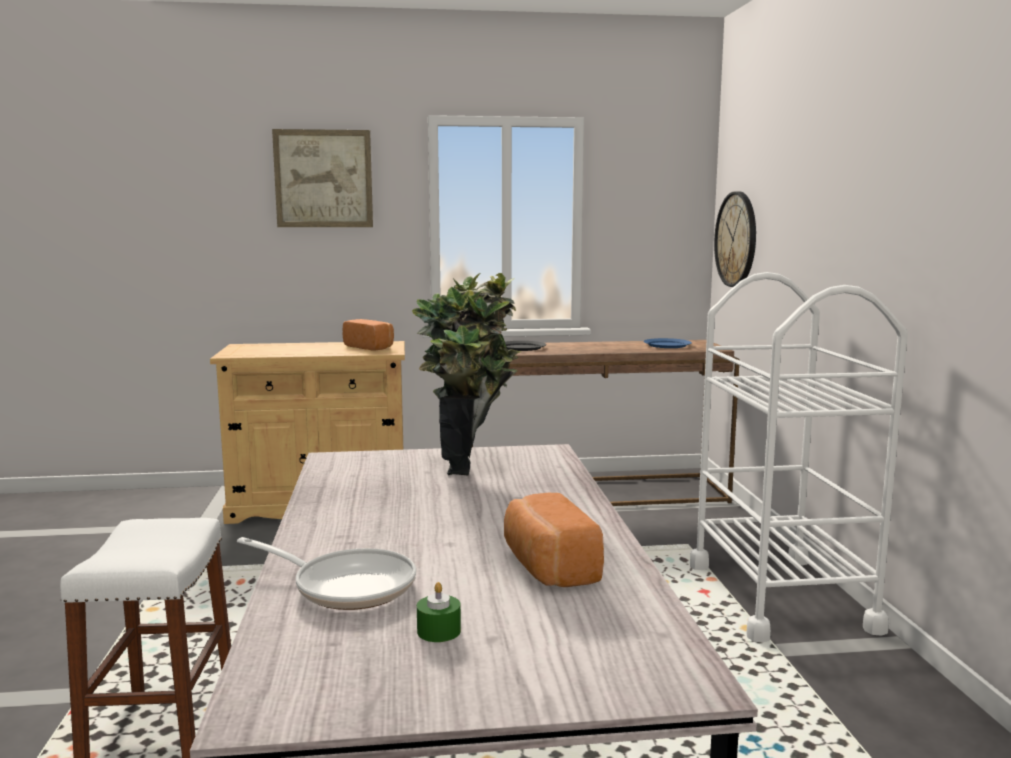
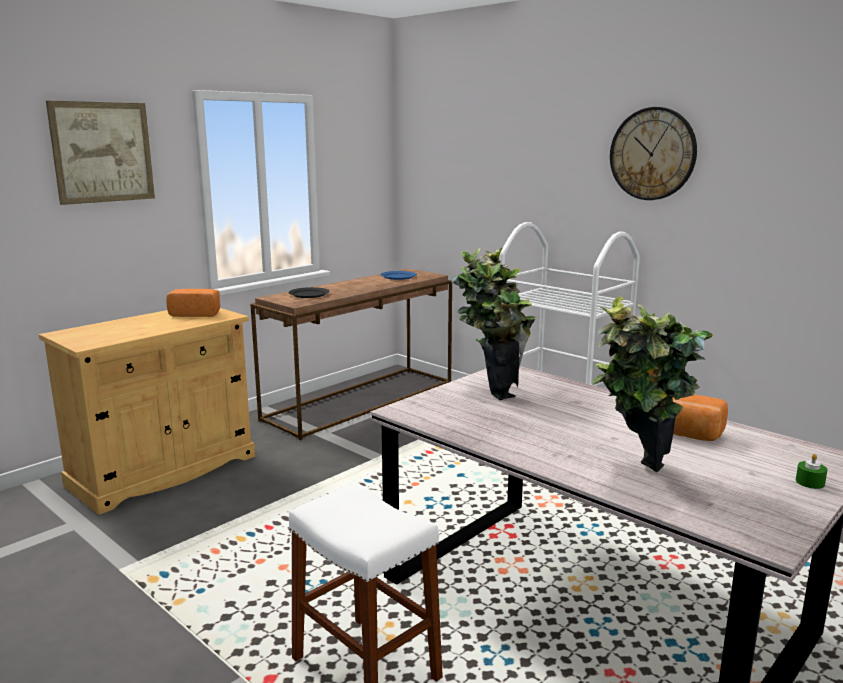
camera: 40 degrees left, 5 degrees up
(346, 586) = (637, 477): frying pan -> potted plant
(439, 631) = (728, 479): green candle -> green candle (810, 482)
(736, 239) = (431, 192): wall clock -> wall clock (652, 154)

